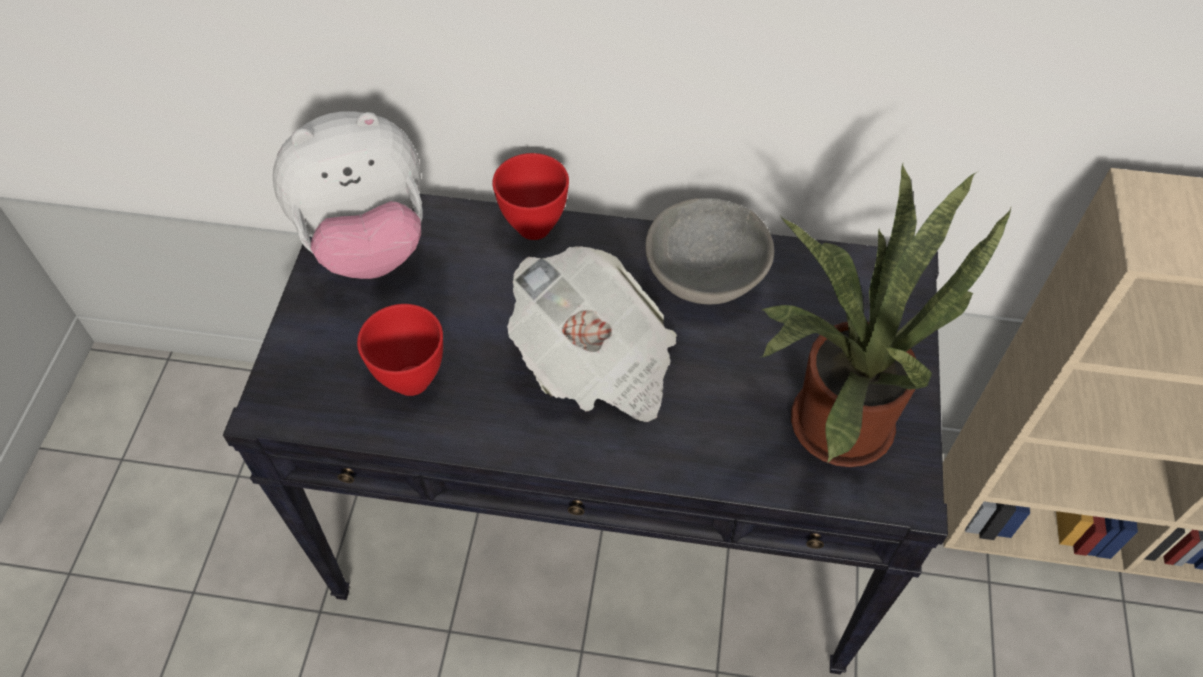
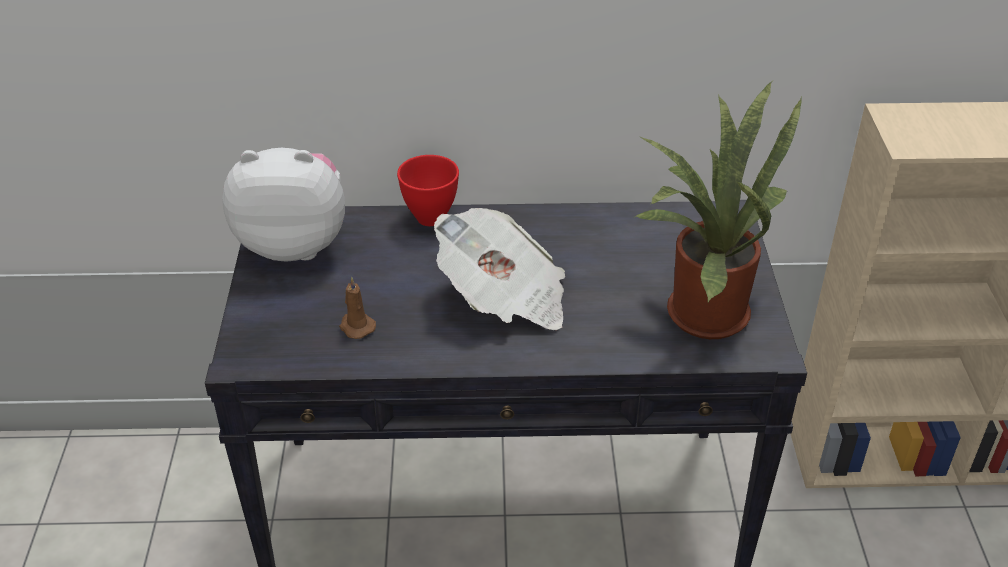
camera: 10 degrees left, 15 degrees down
(367, 244) = (294, 243): plush toy -> plush toy turned 150 degrees counterclockwise
(412, 378) = (356, 326): red bowl -> brown candle
(705, 273) = (576, 232): grey bowl -> none

